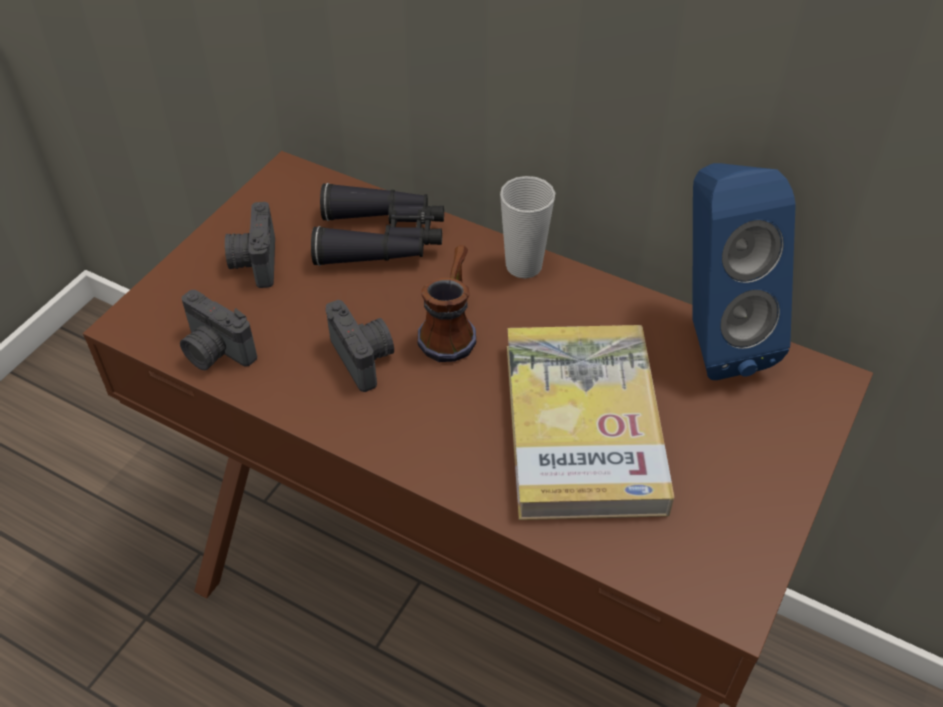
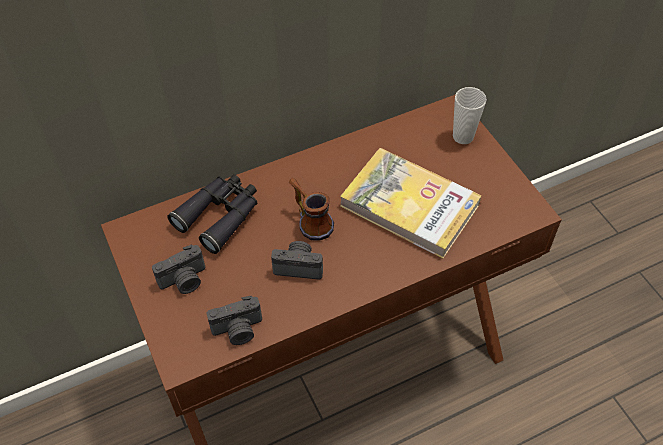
camera: 55 degrees left, 5 degrees up
(254, 262) = (184, 281): camera -> camera turned 60 degrees counterclockwise
(524, 266) = (293, 169): cup -> cup (463, 137)
(712, 338) = (397, 130): blue speaker -> none

